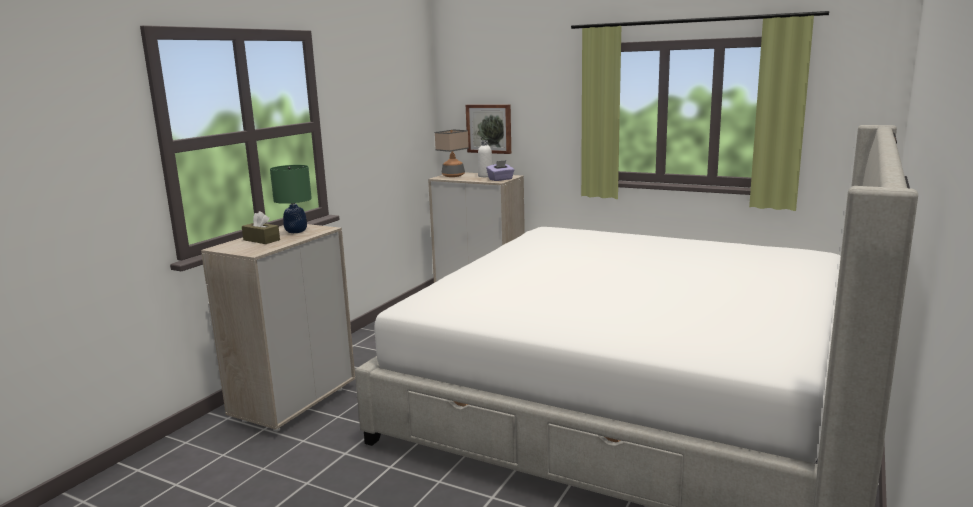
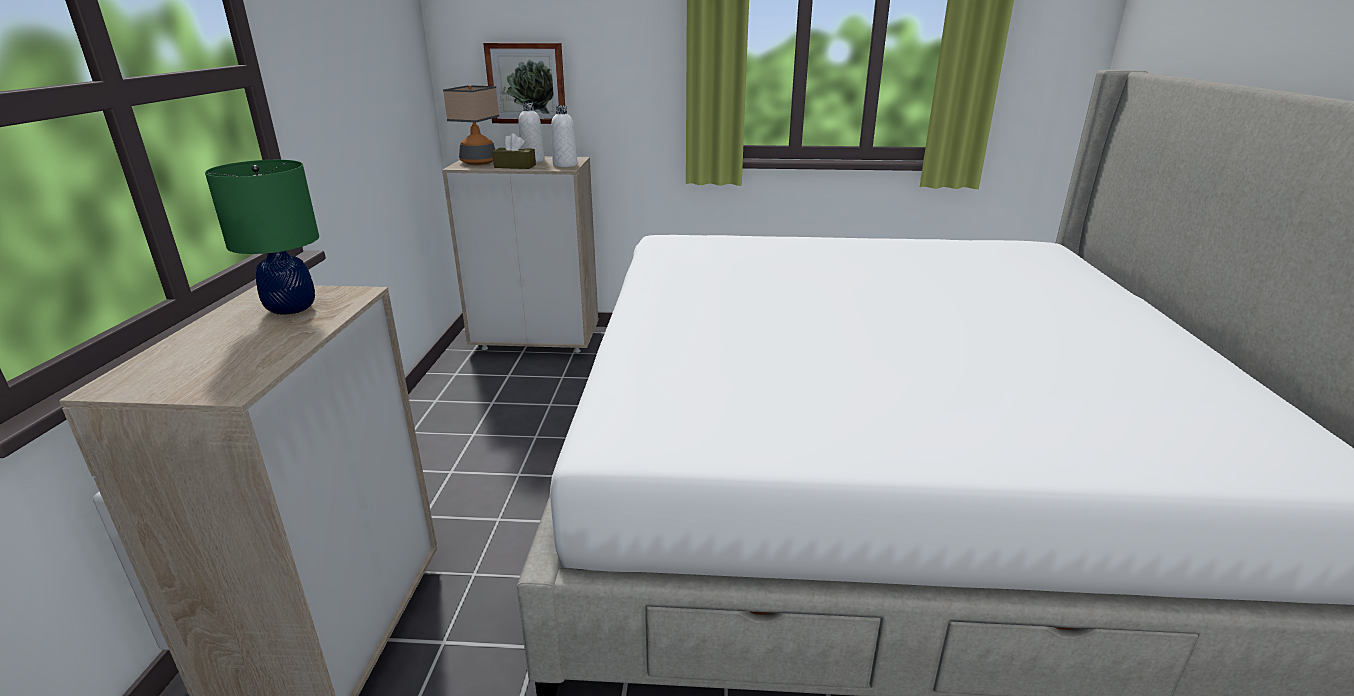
camera: 25 degrees left, 10 degrees up
(261, 240) = (221, 344): brown tissue box -> brown tissue box (515, 166)
(500, 179) = (565, 165): purple tissue box -> white bottle

